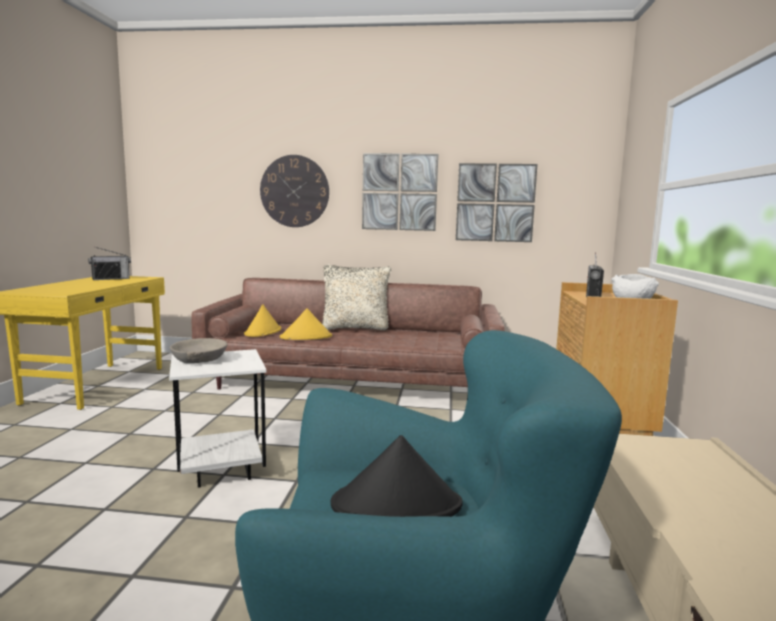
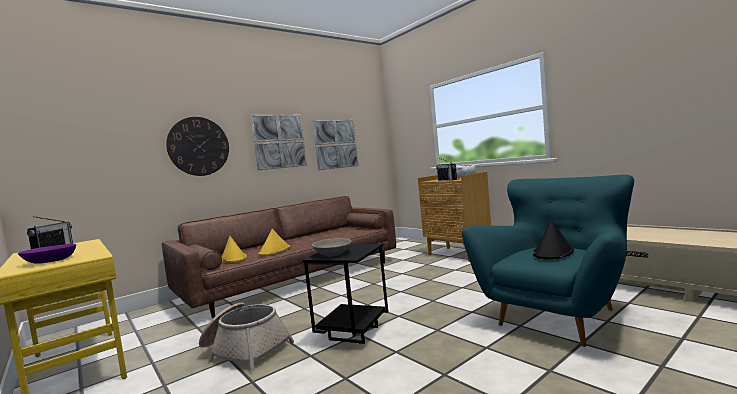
camera: 45 degrees left, 5 degrees down
(53, 288) = (50, 261): none -> purple bowl
(151, 432) = (245, 350): none -> basket
(221, 471) = (352, 334): white side table -> black side table
(356, 329) = (285, 241): beige pillow -> none

